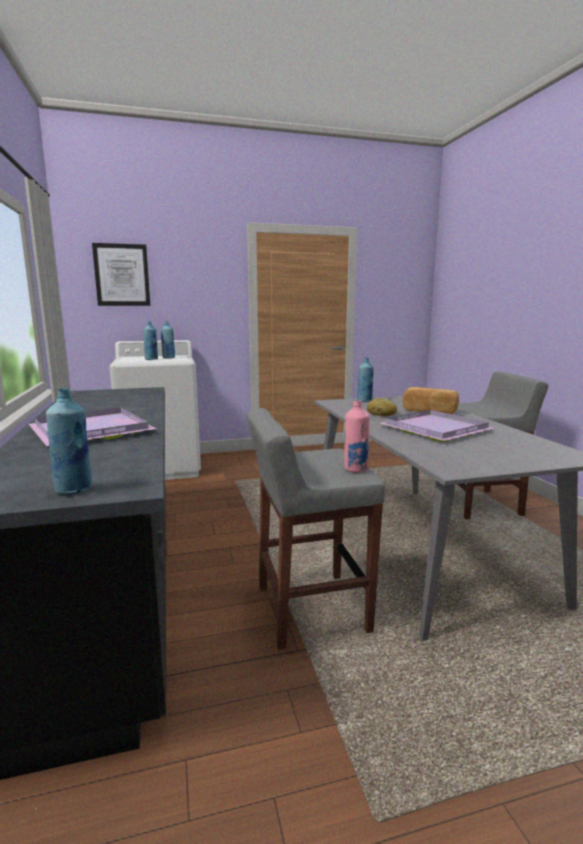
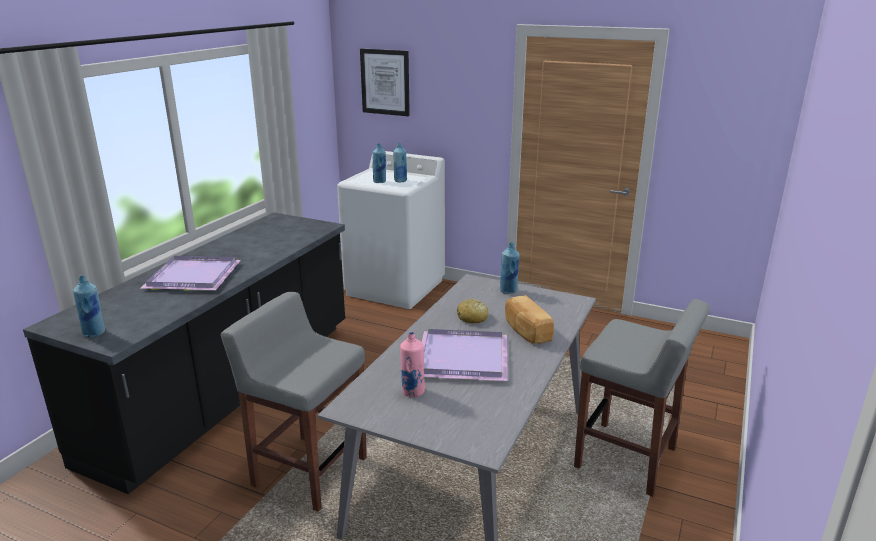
camera: 40 degrees right, 10 degrees up
(355, 469) = (313, 374): pink bottle -> pink bottle (413, 392)

